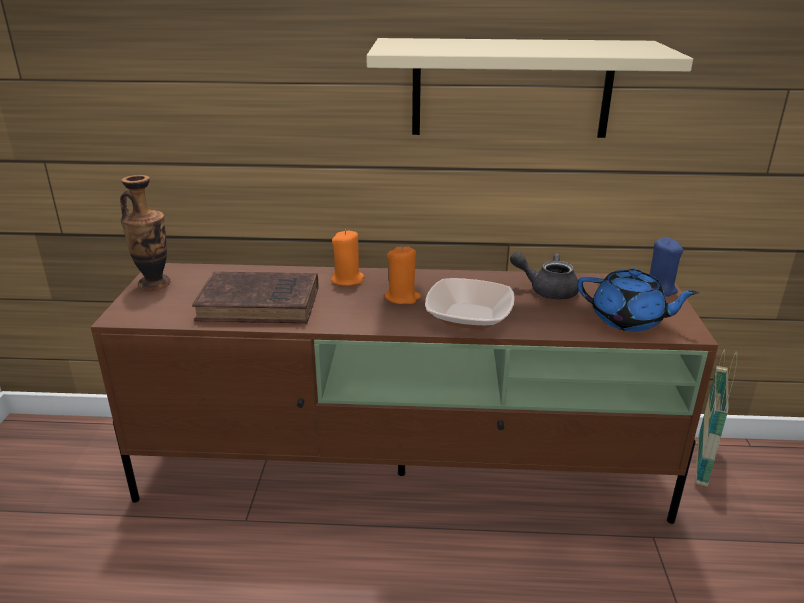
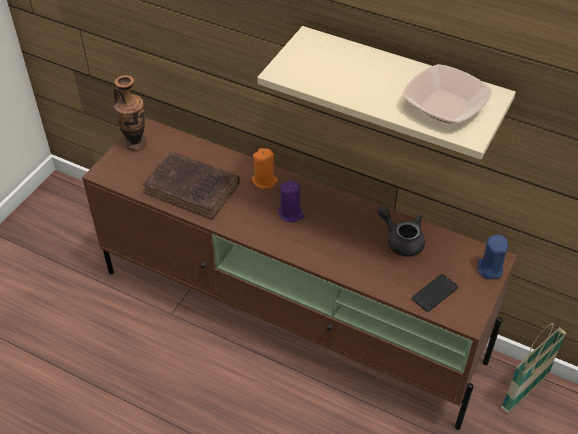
camera: 25 degrees right, 20 degrees up
(402, 297) = (290, 213): orange candle -> purple candle
(469, 316) = (323, 249): bowl -> bowl (444, 106)
(628, 320) = (434, 293): blue teapot -> phone

